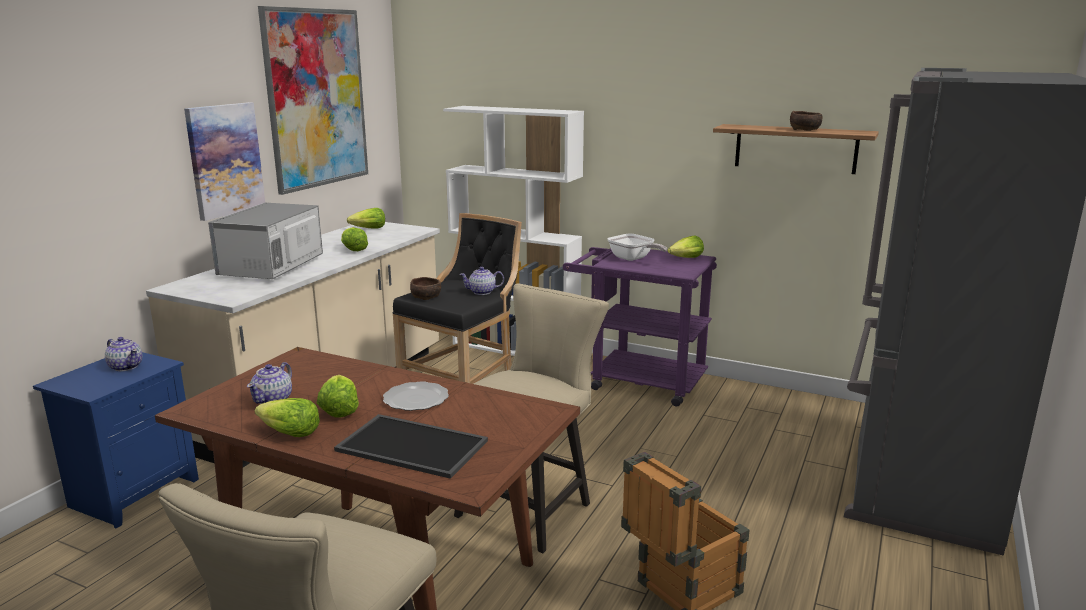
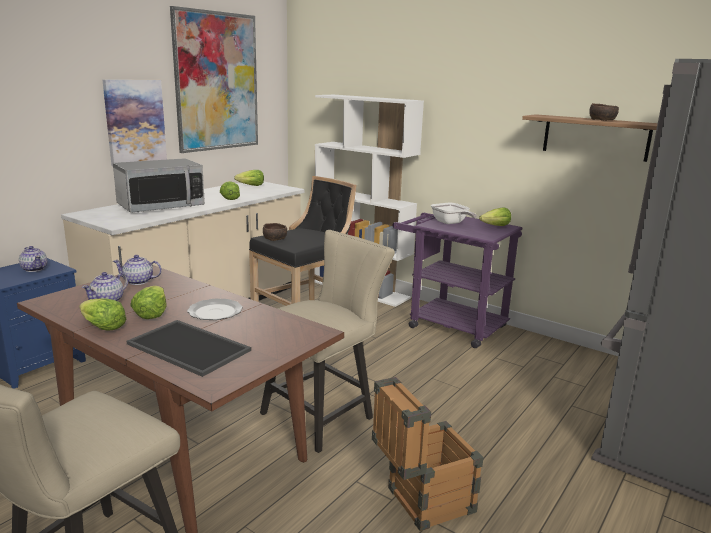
camera: 10 degrees right, 0 degrees up
(272, 267) = (161, 206): microwave -> microwave turned 150 degrees counterclockwise
(482, 292) = (320, 239): teapot -> teapot (138, 281)

